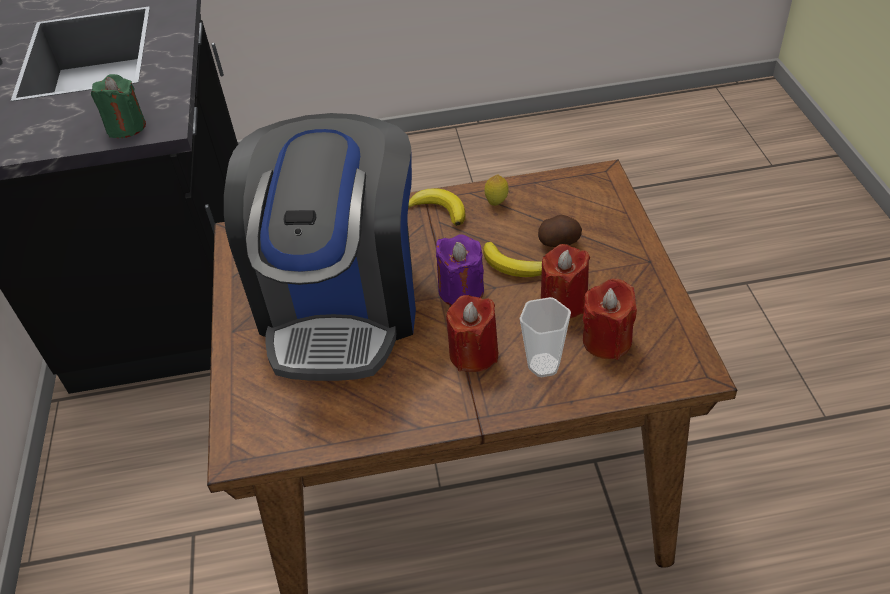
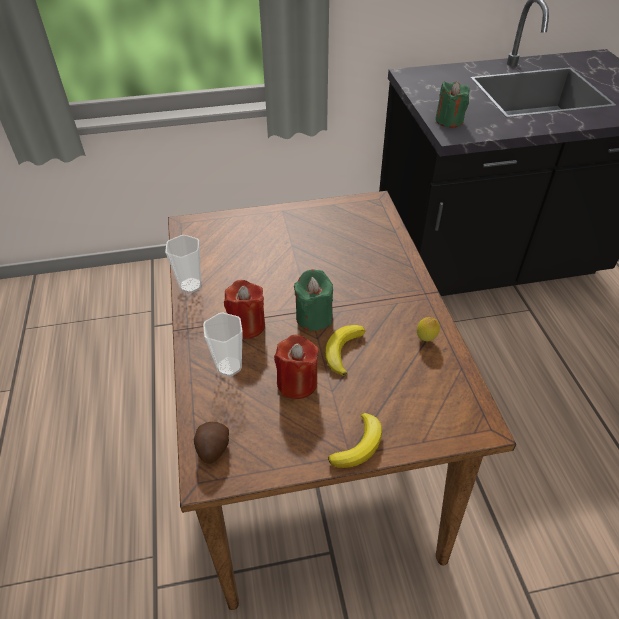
camera: 85 degrees right, 0 degrees up
(342, 304) = (303, 255): coffee machine -> none
(390, 425) = (190, 285): none -> cup
(440, 209) = (412, 302): banana -> banana (358, 445)
(461, 290) = (314, 317): purple candle -> green candle
(559, 243) = (373, 383): potato -> potato (212, 449)
(607, 340) = (249, 410): red candle -> none

